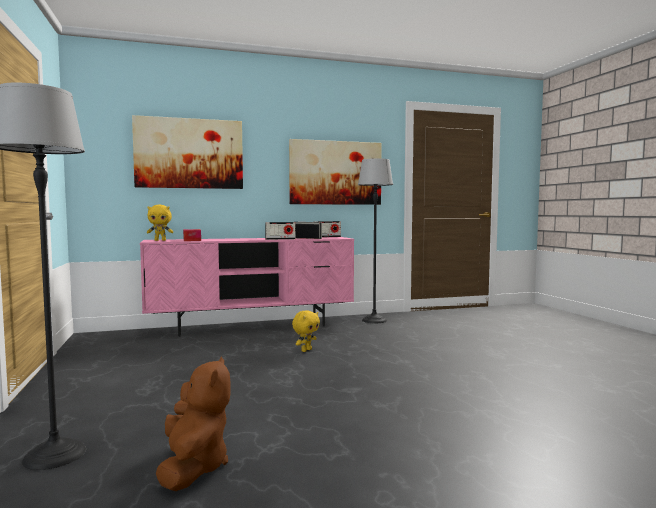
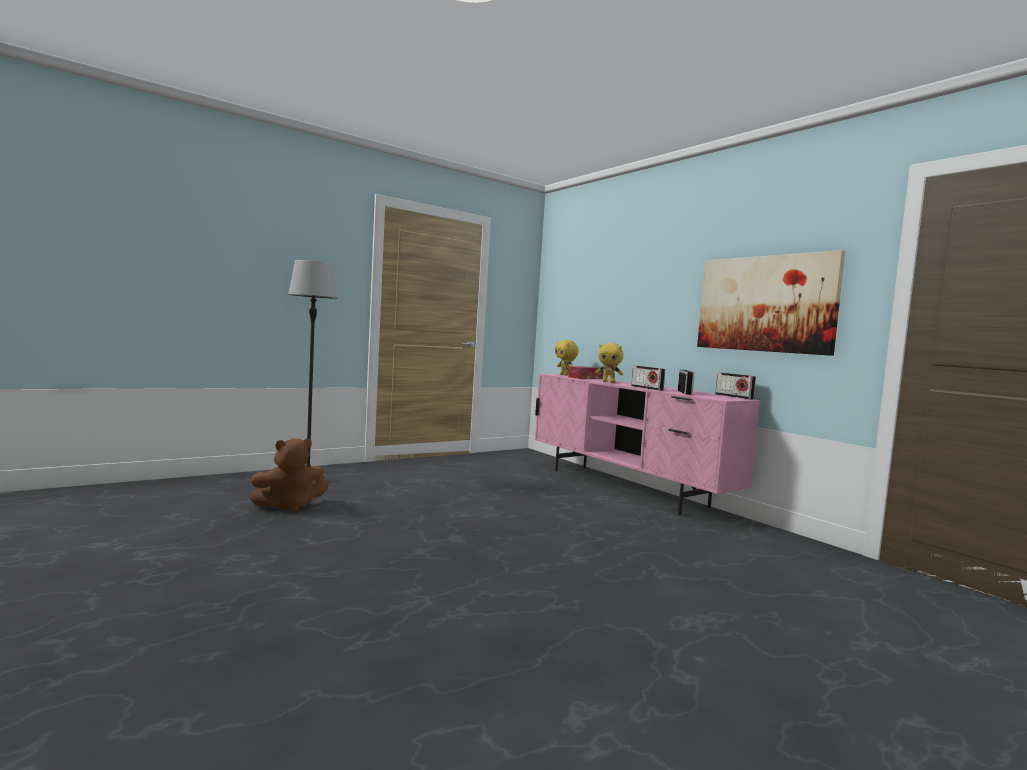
camera: 70 degrees right, 0 degrees up
(189, 153) = (612, 288): picture -> none
(306, 350) = (566, 514): yellow plush toy -> yellow plush toy (608, 382)
(374, 320) = (760, 538): floor lamp -> none

